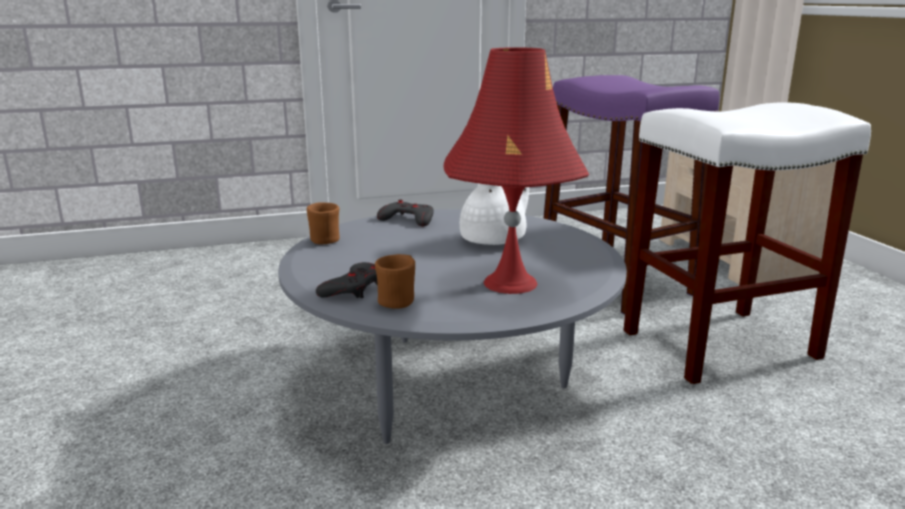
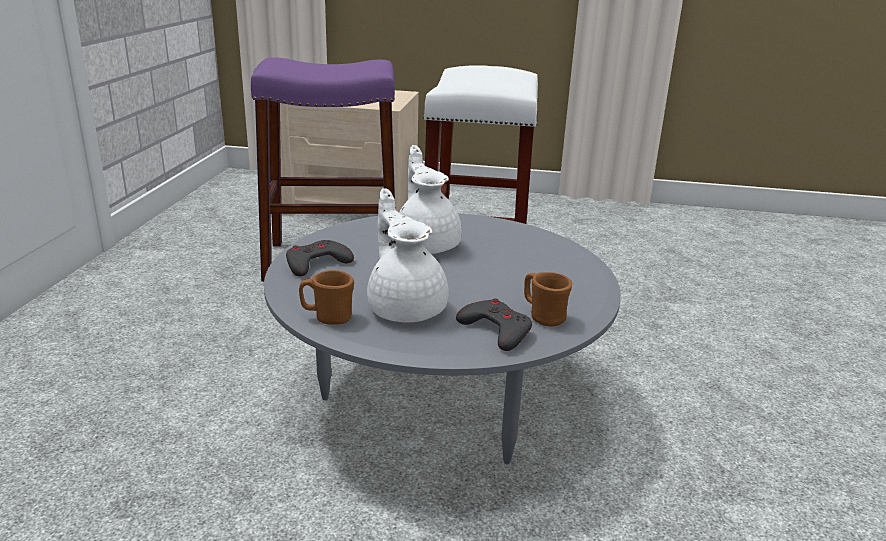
camera: 65 degrees left, 5 degrees up
(363, 255) = (406, 307): none -> white teapot
(510, 283) = (537, 266): red table lamp -> none

